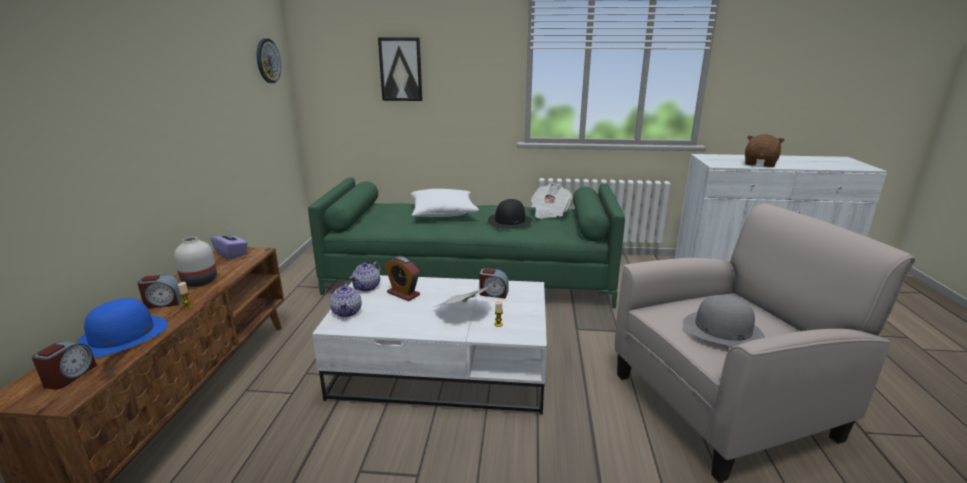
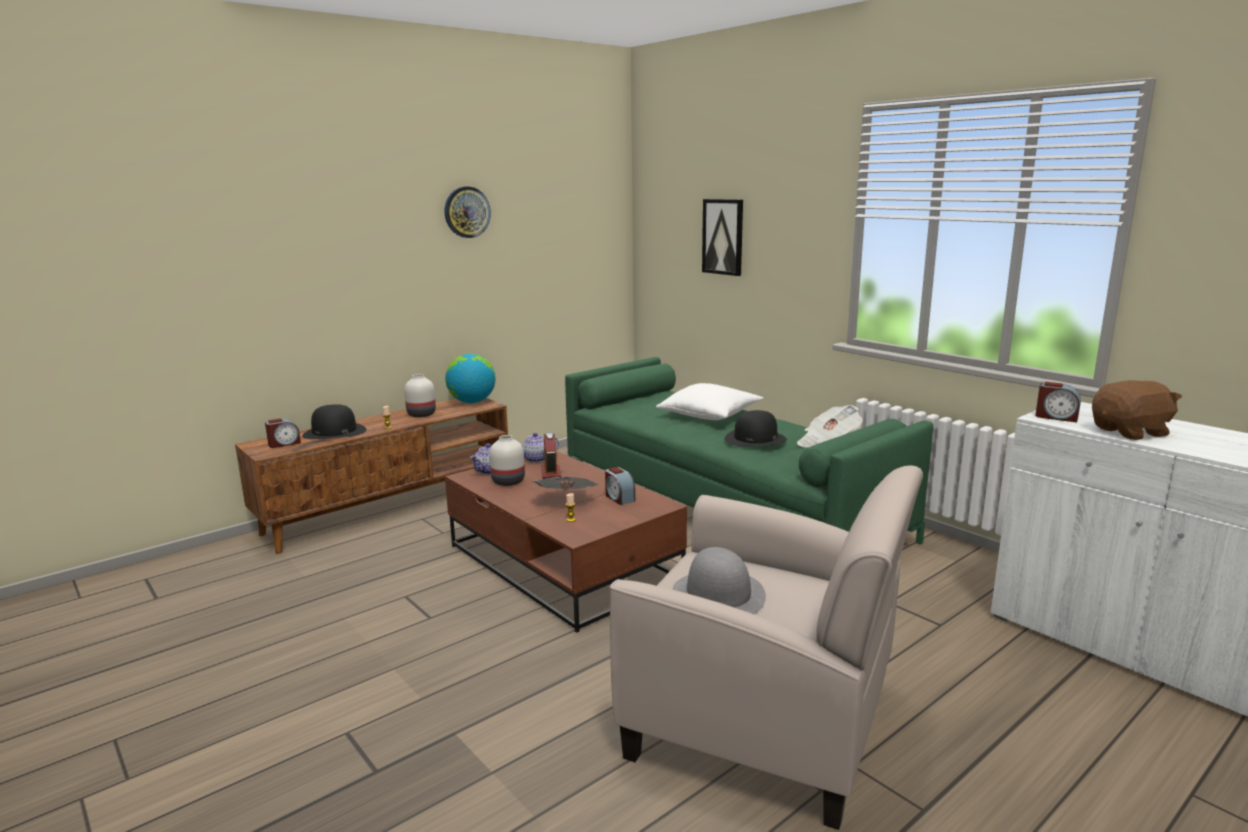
camera: 45 degrees right, 5 degrees down
(122, 336) = (334, 432): blue hat -> black hat
(163, 303) = (382, 421): alarm clock -> alarm clock (1056, 417)
(231, 254) = (472, 402): purple tissue box -> globe
(267, 61) = (594, 223): wall clock -> wall clock (467, 212)
(383, 315) = (507, 481): none -> white vase
(443, 367) = (564, 564): white coffee table -> brown coffee table

